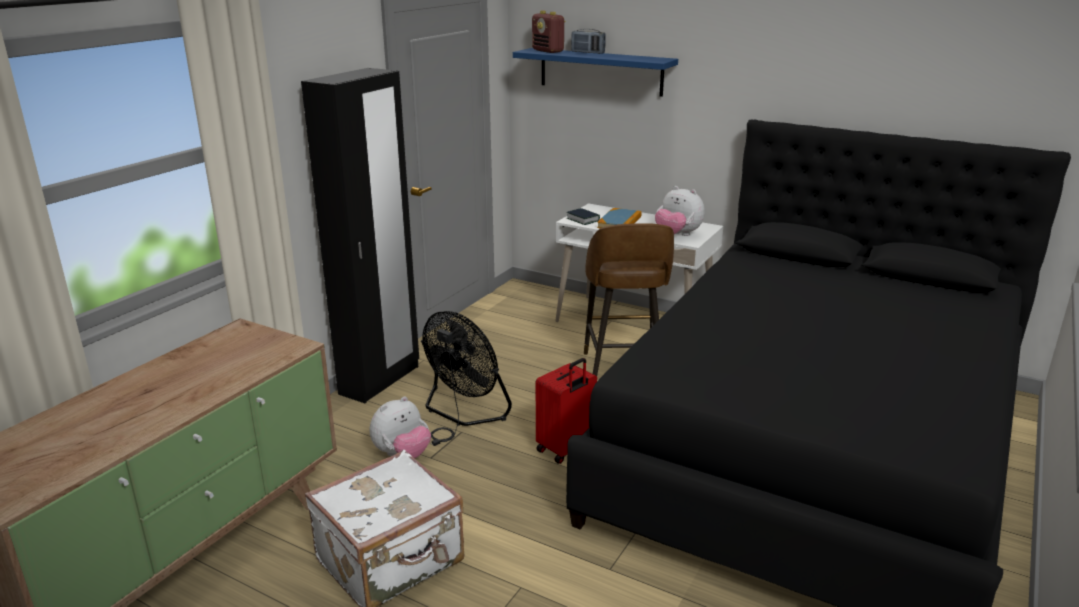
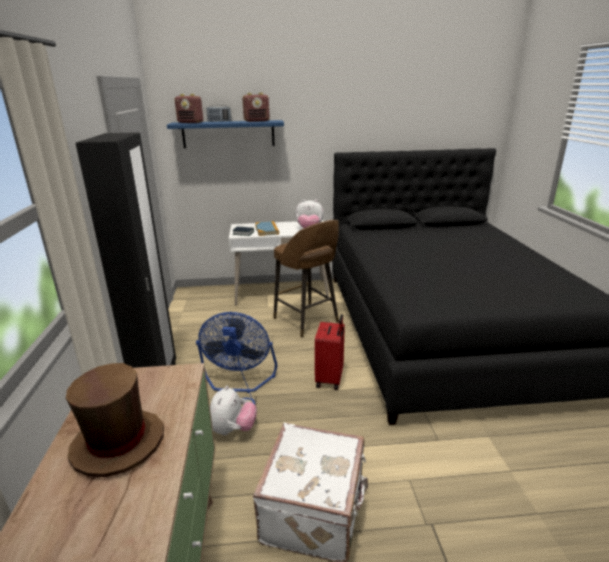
camera: 35 degrees left, 0 degrees up
(186, 378) = (118, 443): none -> brown hat
(457, 413) = (238, 385): black fan -> blue fan
(634, 57) = (257, 121): none -> radio

